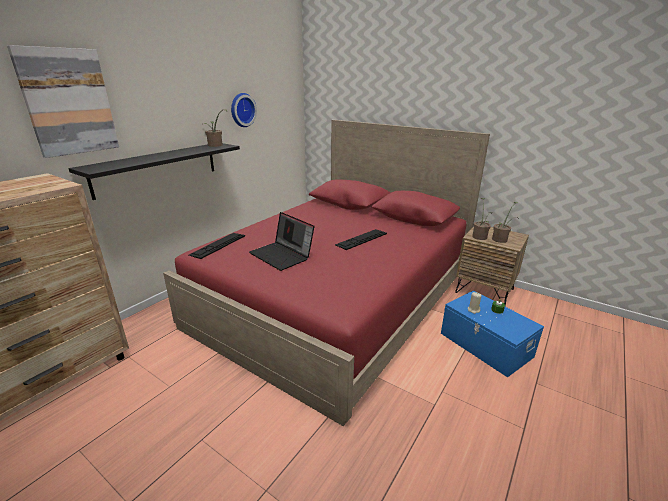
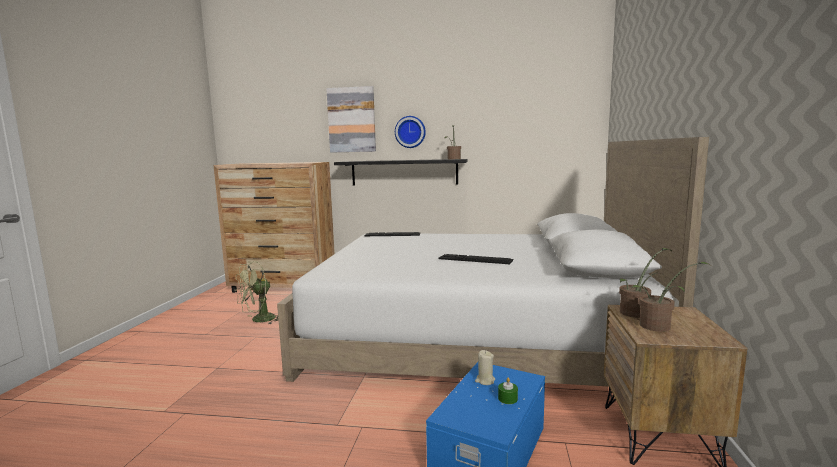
camera: 65 degrees right, 15 degrees down
(146, 430) = (259, 320): none -> green fan
(241, 110) = (501, 130): wall clock -> wall clock (410, 132)
(282, 255) = (397, 248): laptop -> none
(338, 298) = (474, 336): red bed -> white bed

